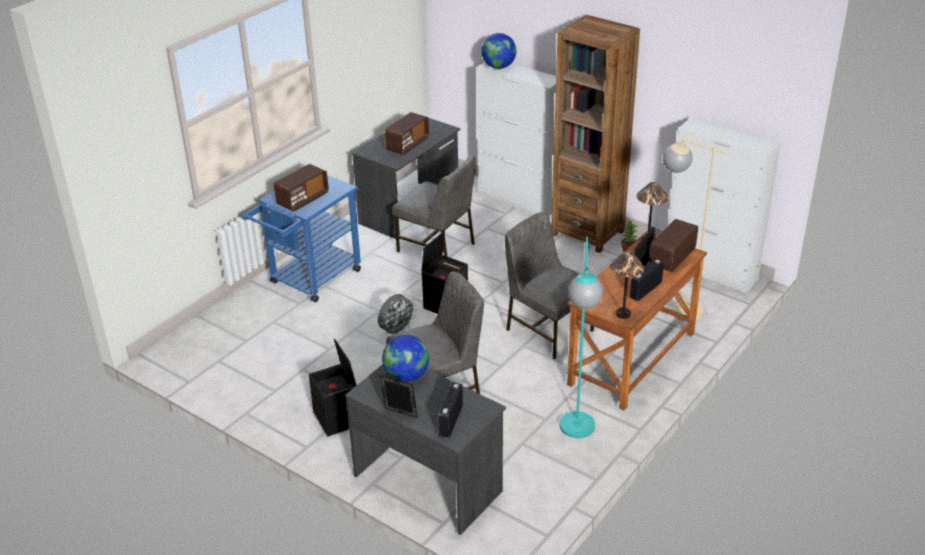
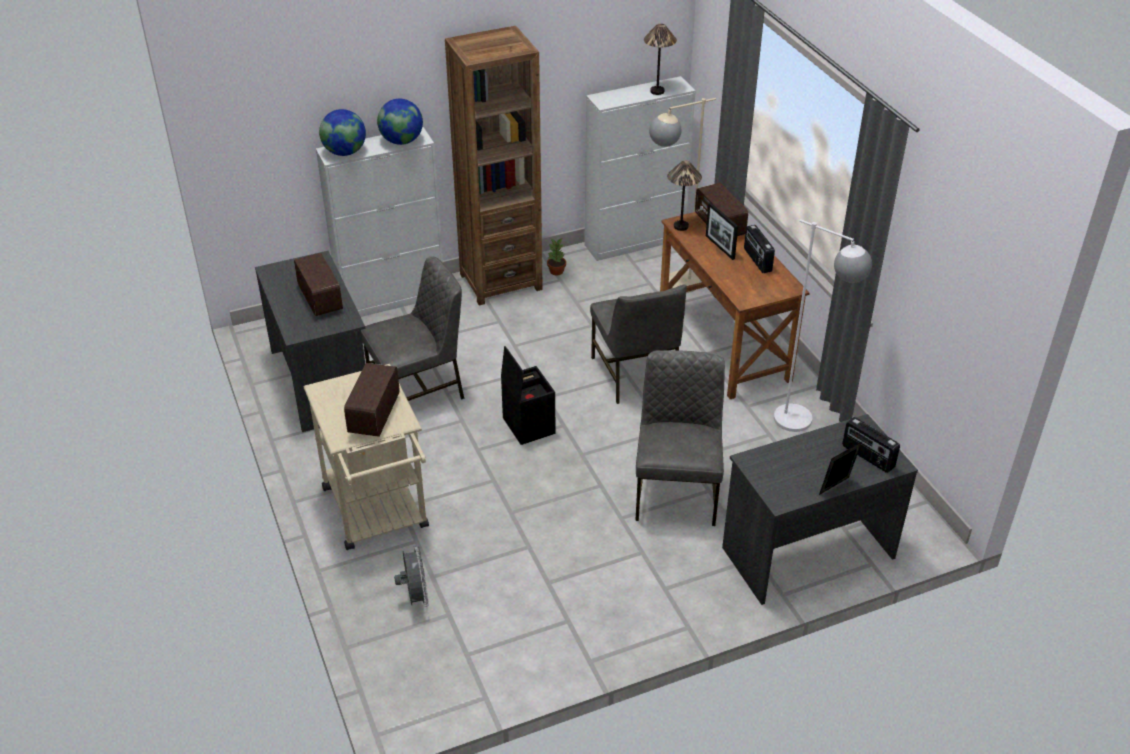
camera: 60 degrees left, 5 degrees up
(302, 199) = (374, 414): radio -> radio turned 150 degrees counterclockwise
(310, 280) = (378, 514): blue cart -> beige cart
(337, 419) = (659, 584): black storage box -> none
(396, 331) = (543, 481): grey fan -> grey fan (415, 597)
(406, 376) = (774, 460): globe -> globe (402, 141)
(547, 330) = (635, 375): grey chair -> grey chair turned 90 degrees counterclockwise
(577, 435) = (805, 424): turquoise floor lamp -> white floor lamp
(623, 314) = (785, 288): table lamp -> table lamp (657, 91)

